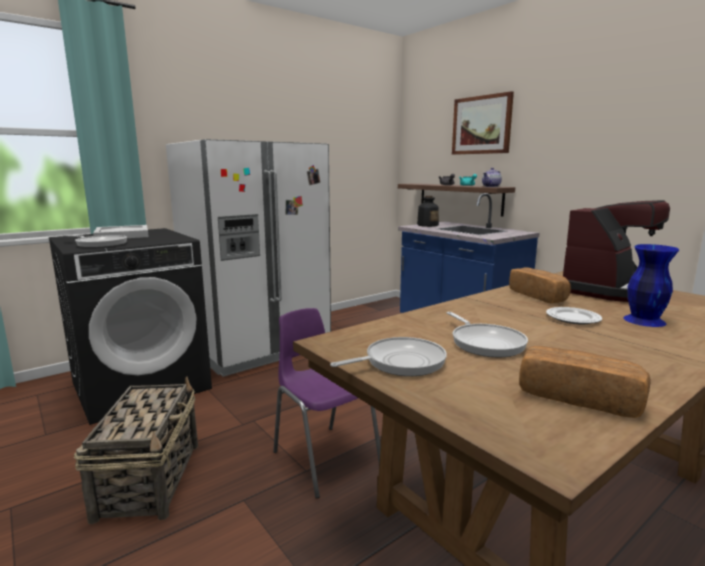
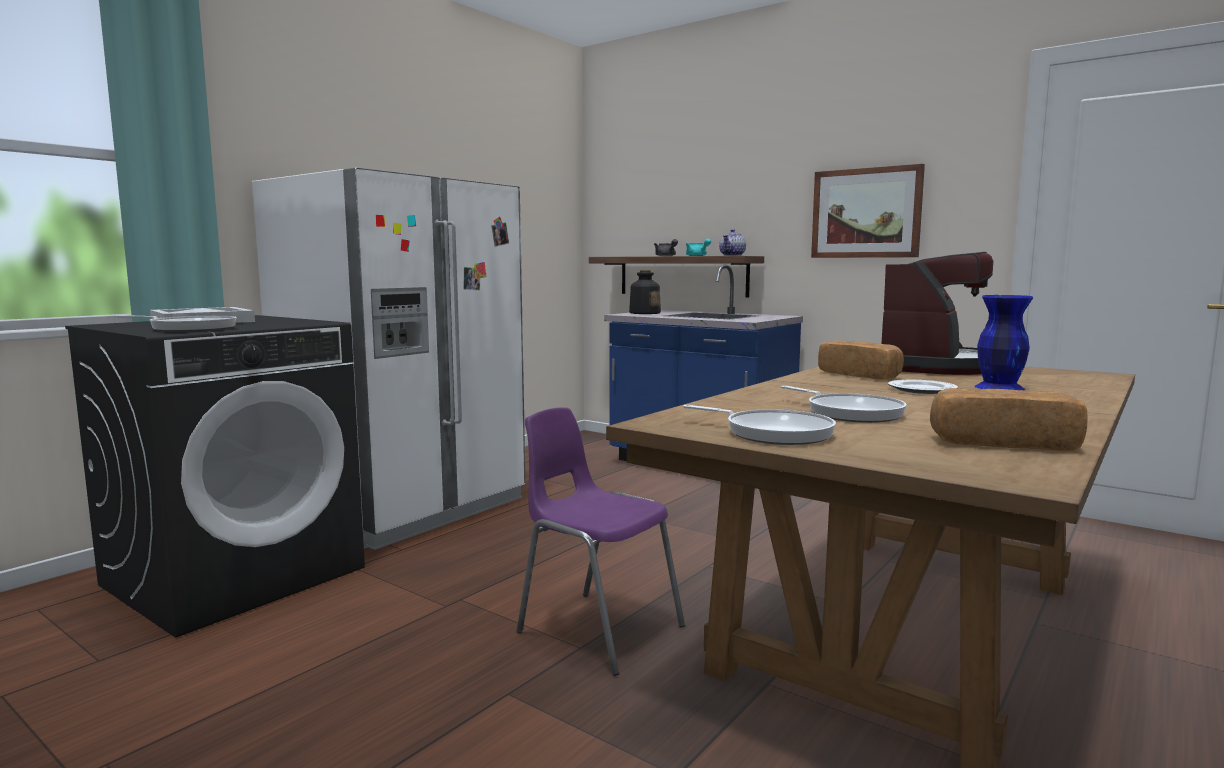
camera: 15 degrees left, 5 degrees down
(150, 478) = (337, 690): basket -> none
(400, 362) = (772, 433): frying pan -> frying pan turned 75 degrees clockwise
(481, 125) = (710, 172): picture -> picture (866, 213)

